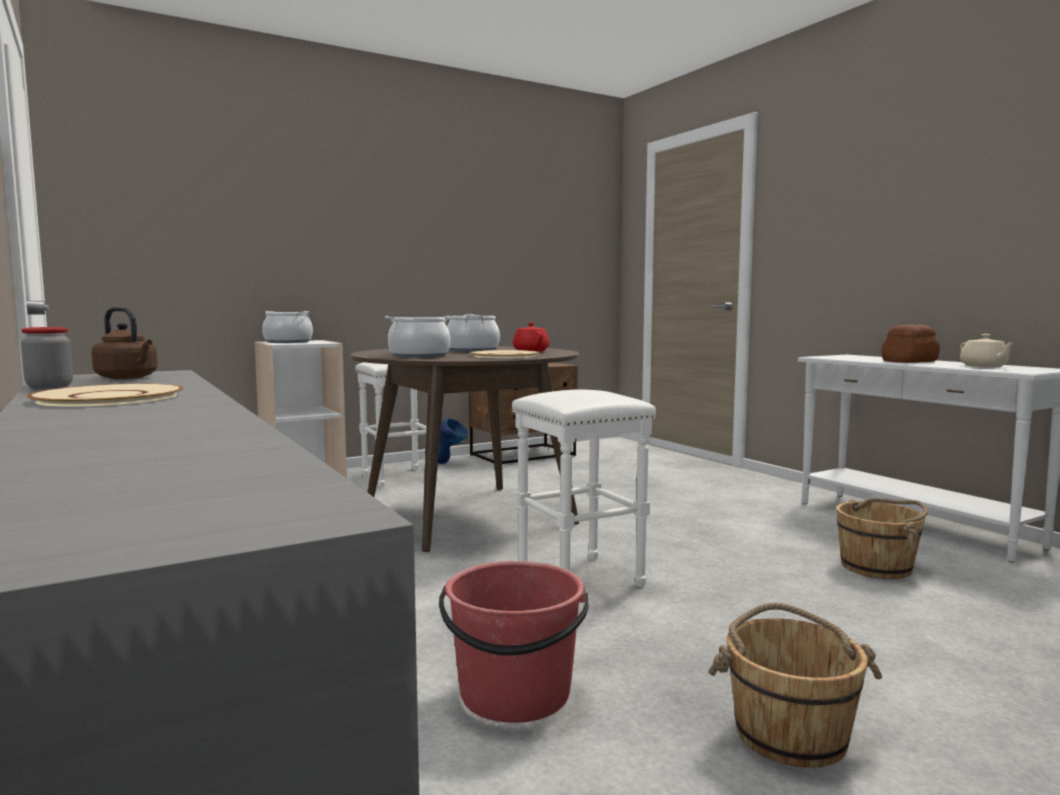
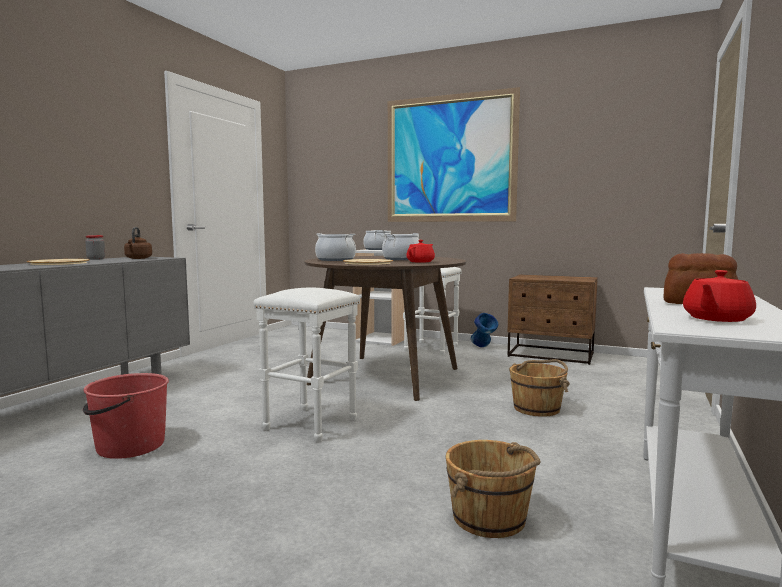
camera: 55 degrees right, 0 degrees up
(370, 210) = (449, 159): none -> picture
(790, 733) = (108, 523): brown bucket -> brown bucket (537, 408)
(984, 366) = (716, 319): beige teapot -> red teapot

